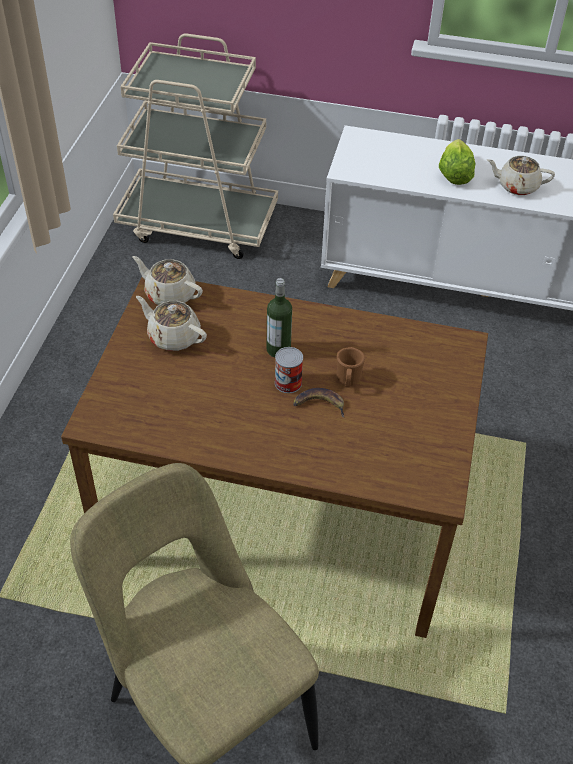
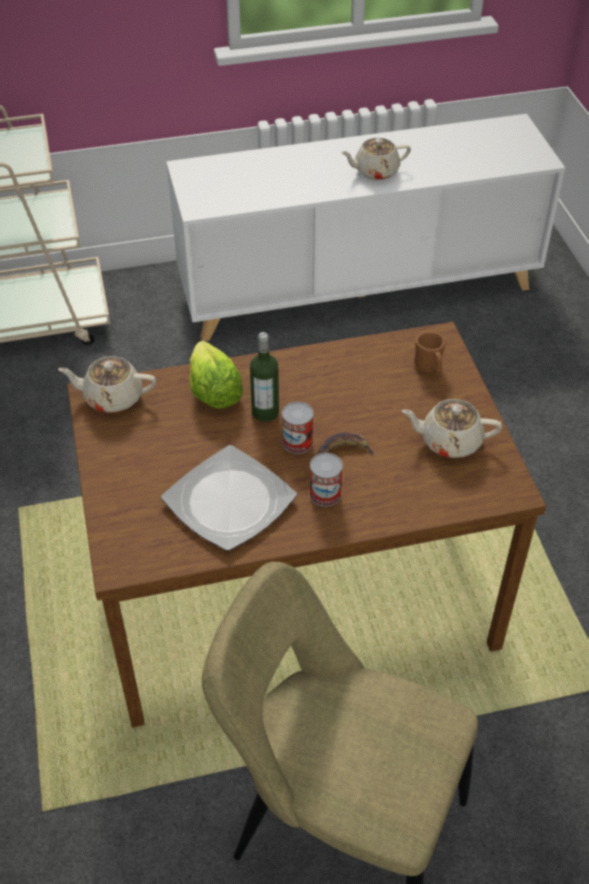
camera: 25 degrees left, 0 degrees up
(173, 337) = (146, 440): beige teapot -> beige teapot (449, 441)
(203, 409) = (229, 502): none -> plate
(282, 432) = (325, 494): none -> can
(348, 381) = (354, 417): brown mug -> brown mug (429, 367)
(454, 174) = (308, 177): lettuce -> lettuce (213, 391)

